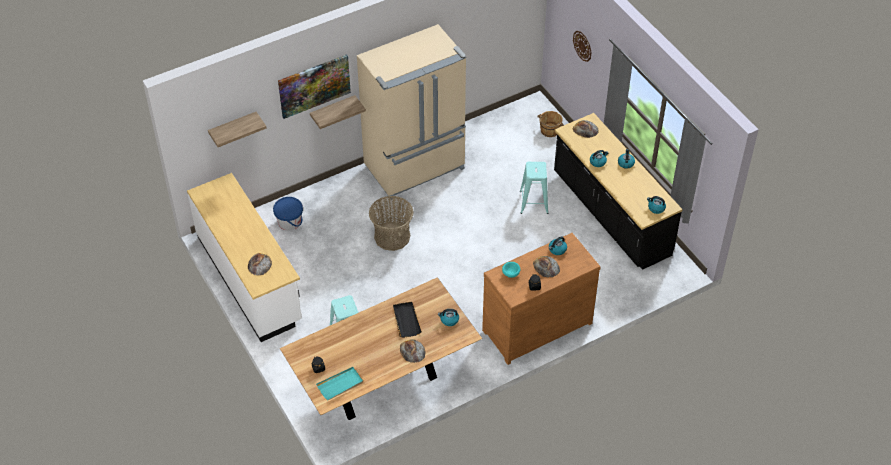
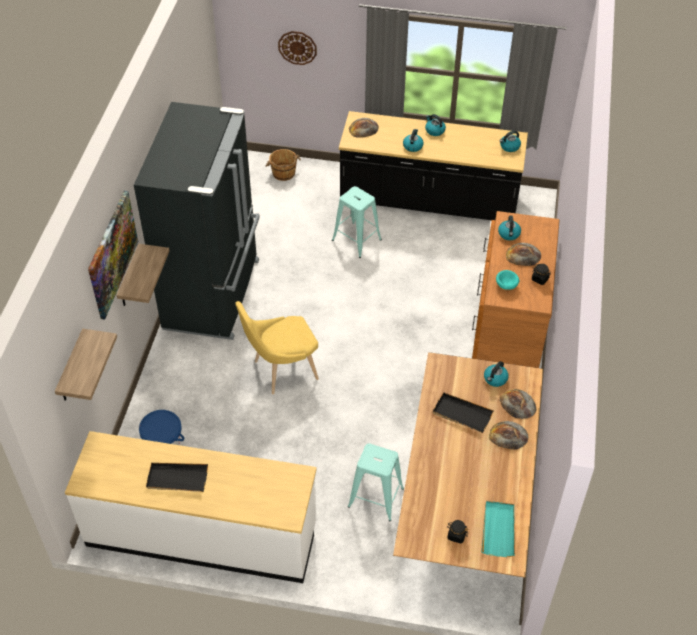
camera: 50 degrees left, 0 degrees up
(236, 226) = (177, 478): none -> black tray
(259, 264) = (258, 492): bread -> bread (518, 404)
(392, 236) = (281, 371): basket -> yellow chair
(416, 168) = (214, 294): beige fridge -> black fridge

